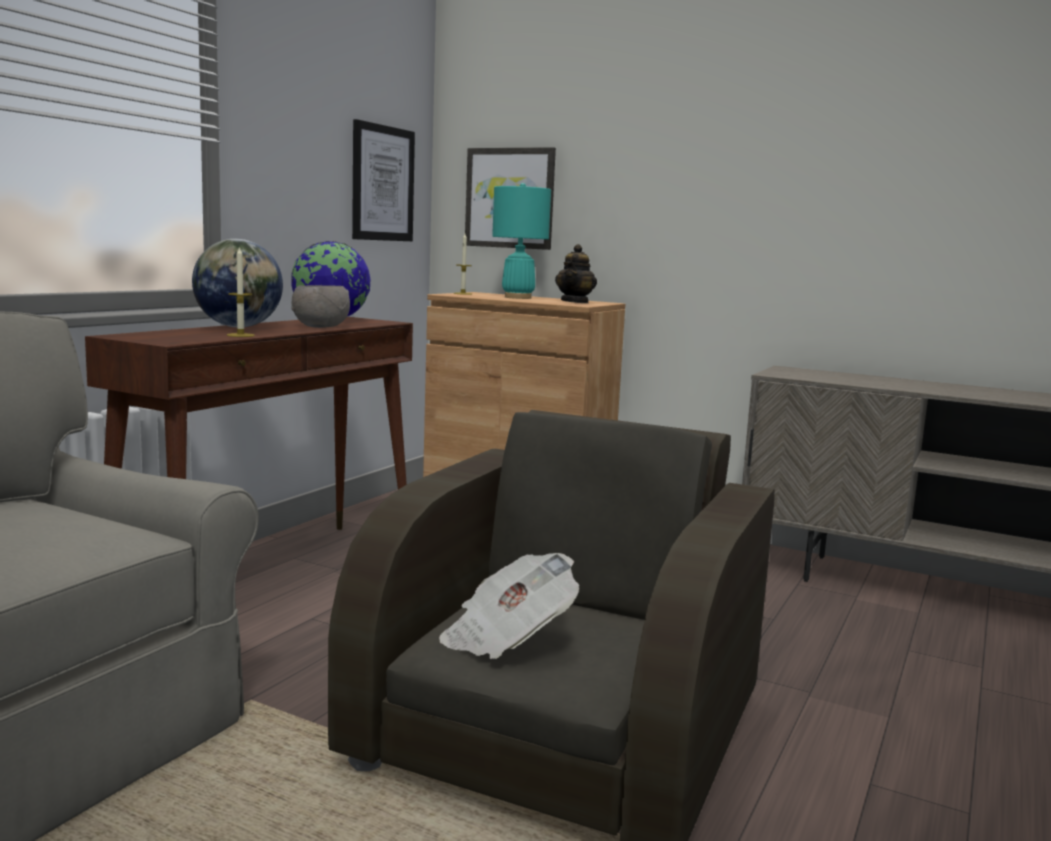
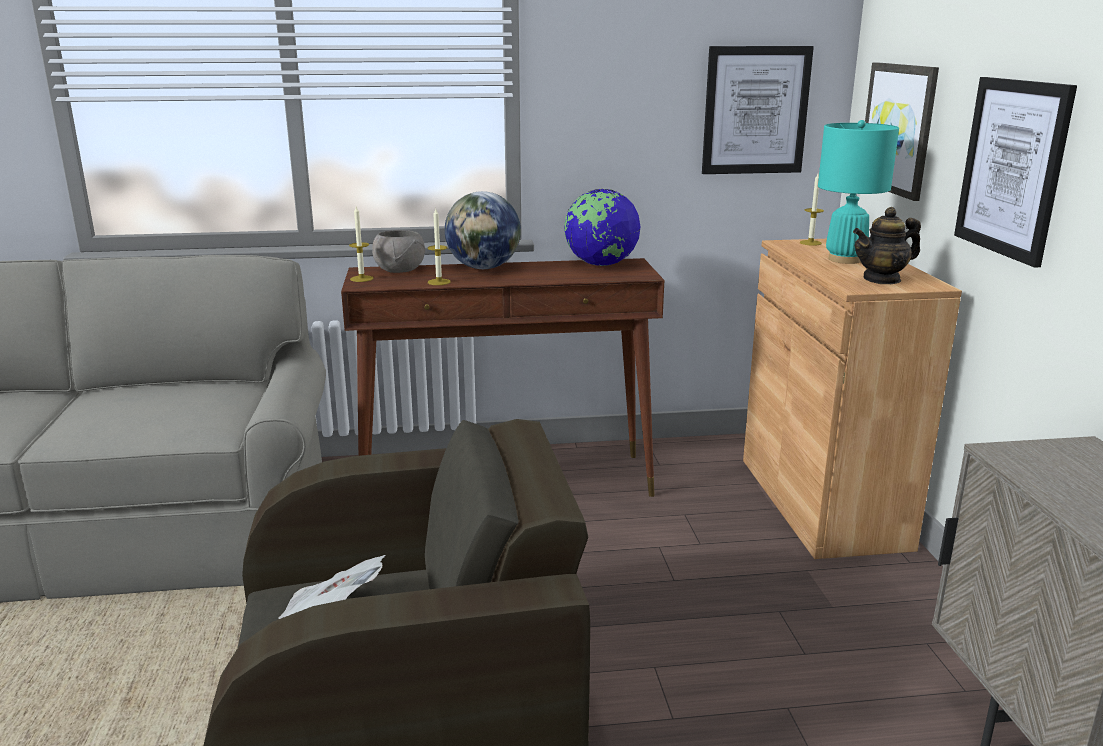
camera: 55 degrees right, 10 degrees up
(146, 339) = (361, 279): none -> candle
(322, 326) = (549, 276): grey bowl -> grey bowl (400, 270)
(653, 211) = (1012, 168): none -> picture

